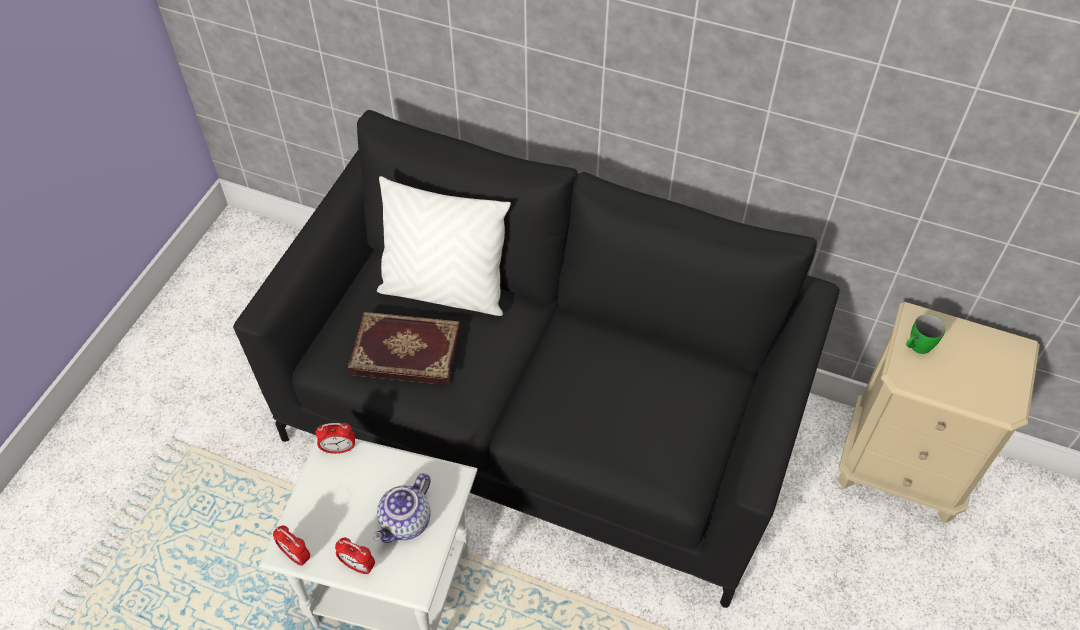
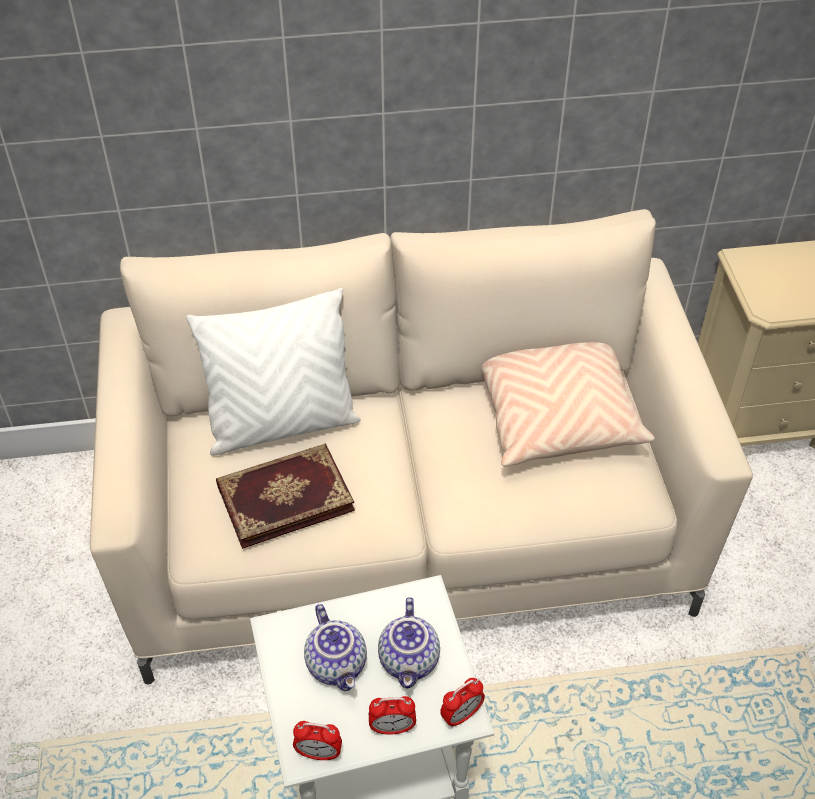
camera: 30 degrees left, 5 degrees down
(339, 449) = (285, 626): alarm clock -> alarm clock (461, 715)
(354, 498) = (338, 665): none -> teapot
(540, 417) = (407, 529): black sofa -> beige sofa
(661, 381) = (555, 414): none -> beige pillow
(916, 347) = (759, 282): green mug -> none

